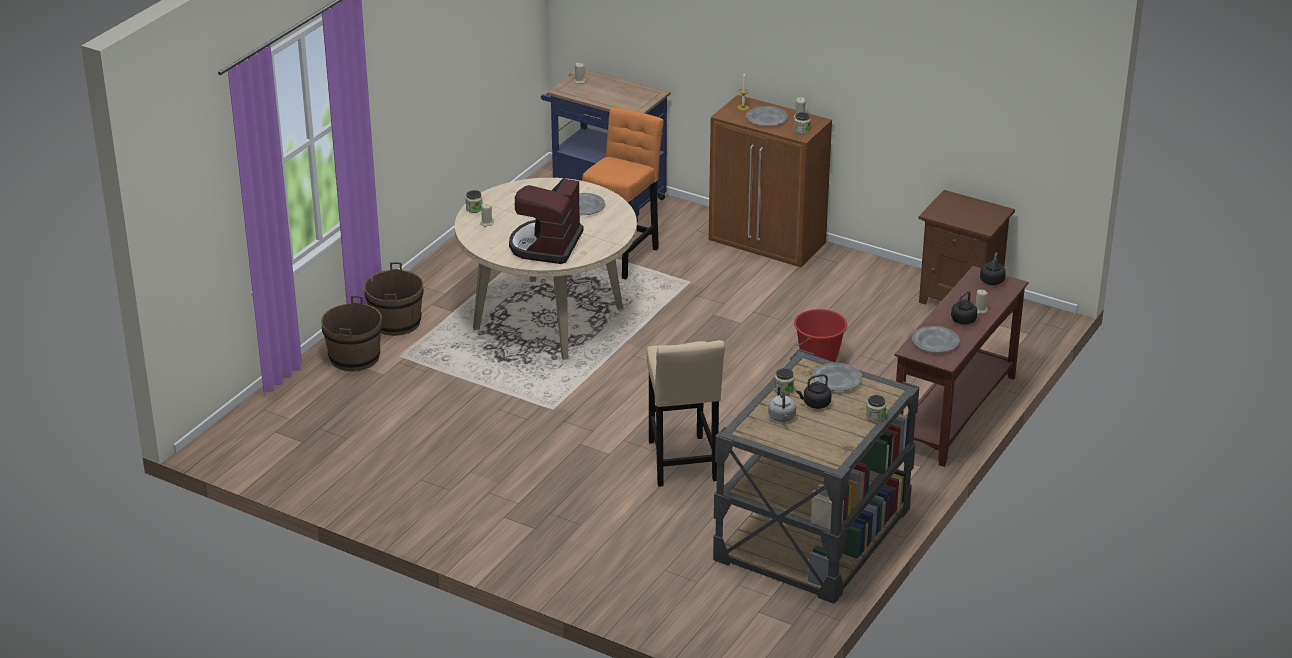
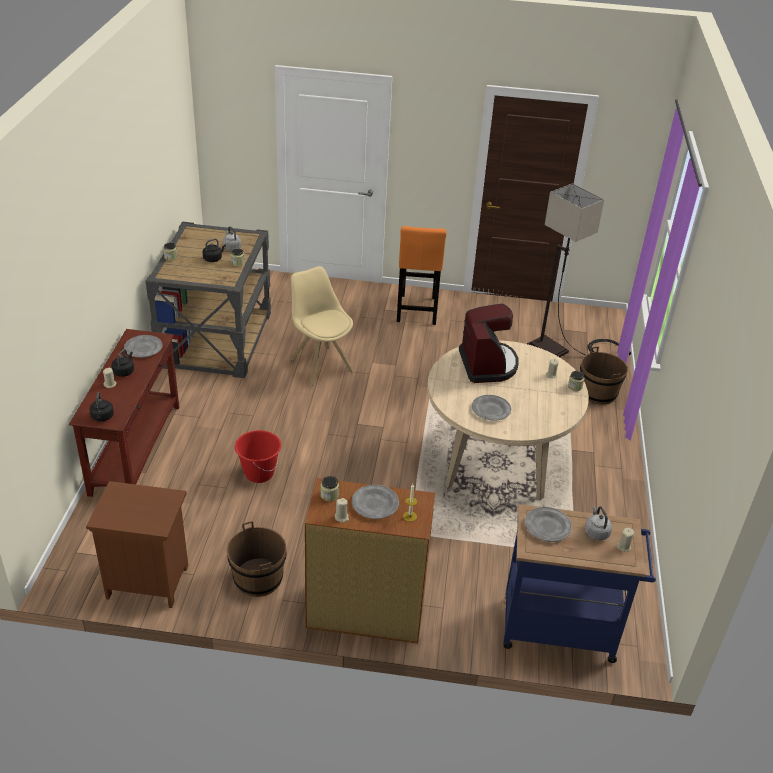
camera: 155 degrees right, 5 degrees up
(316, 409) = (580, 351): none -> floor lamp
(396, 322) = (601, 428): brown bucket -> brown bucket (258, 578)
(592, 91) = (596, 532): none -> grey kettle
(622, 256) = (488, 550): orange stool -> orange stool (416, 311)
(682, 464) = (320, 365): beige stool -> beige chair
(837, 380) = (204, 275): grey plate -> grey plate (547, 527)

